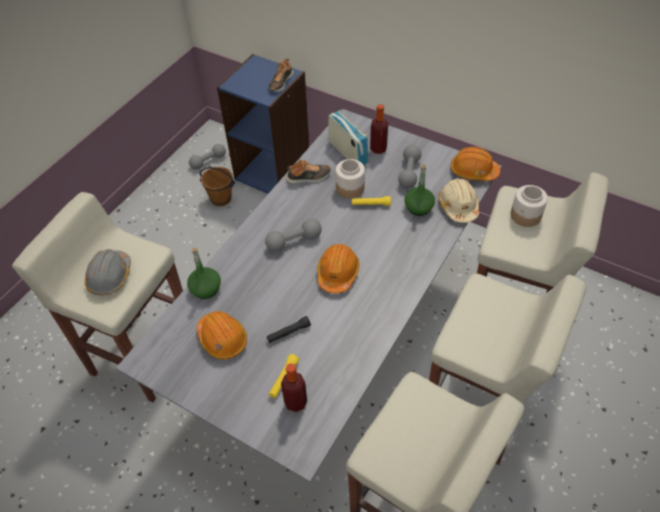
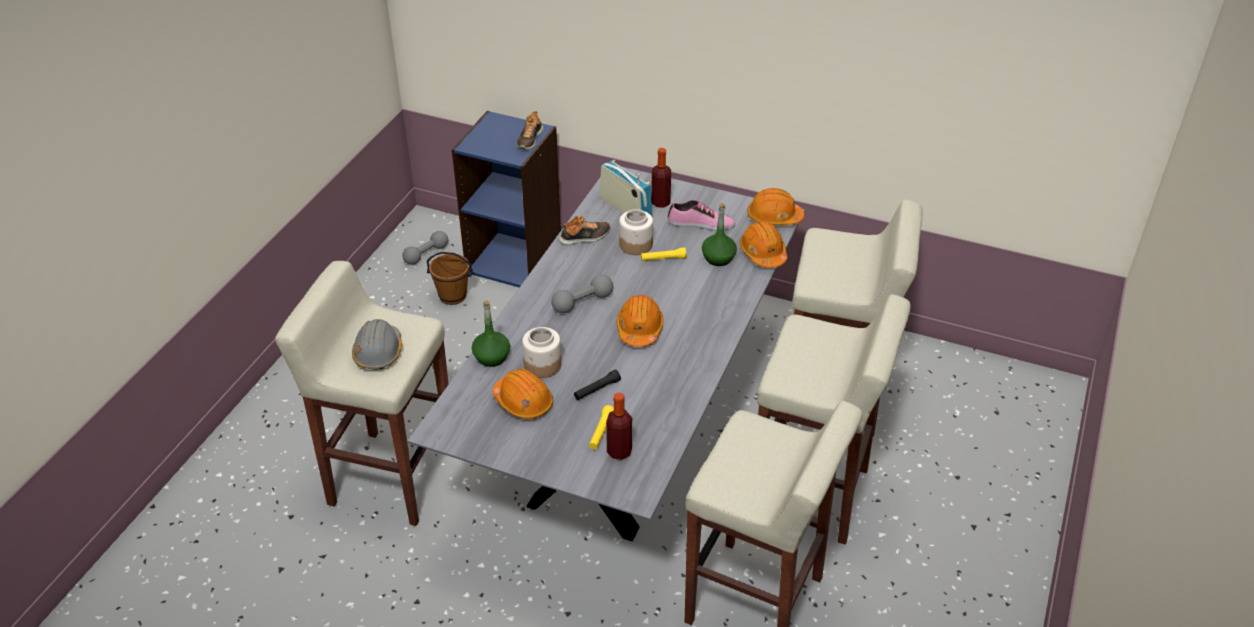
camera: 10 degrees left, 10 degrees down
(409, 173) = (701, 224): grey dumbbell -> shoe
(458, 206) = (763, 253): beige hard hat -> orange hard hat
(525, 216) = (839, 255): jar -> jar (542, 365)

